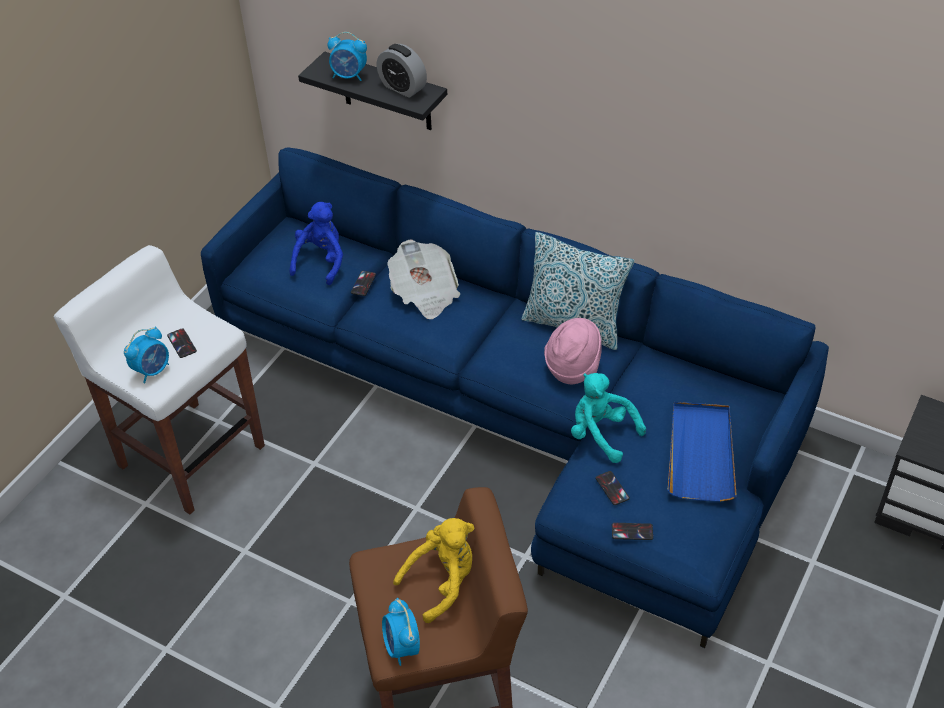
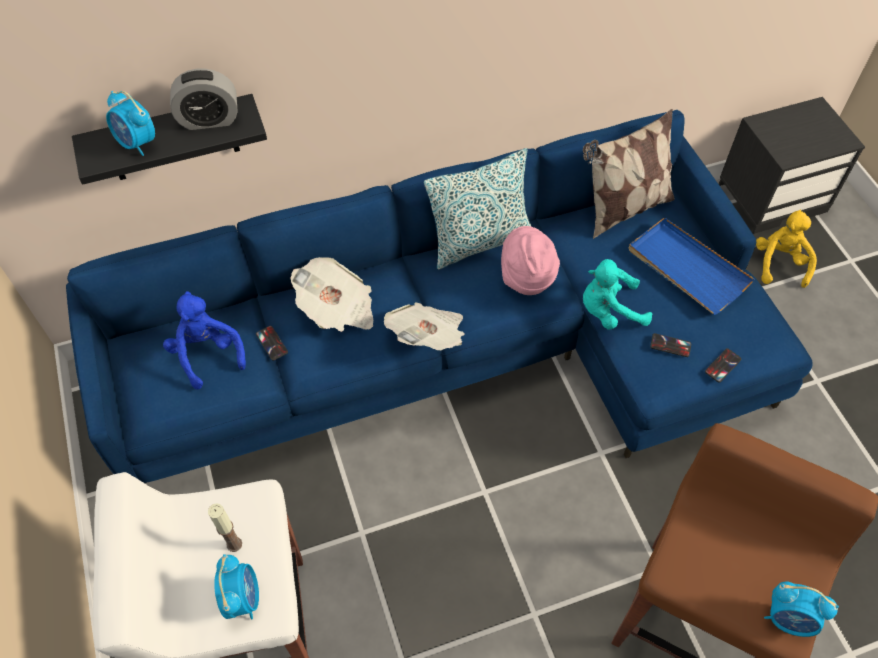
camera: 50 degrees left, 10 degrees up
(182, 343) = (234, 544): phone -> candle
(349, 76) = (137, 143): alarm clock -> alarm clock turned 75 degrees clockwise
(443, 582) = (738, 533): yellow plush toy -> yellow plush toy (779, 263)
(458, 353) = (428, 337): none -> newspaper
(714, 382) = (623, 209): none -> pillow

